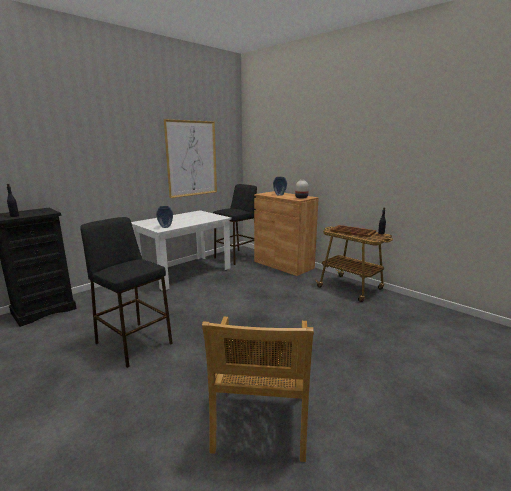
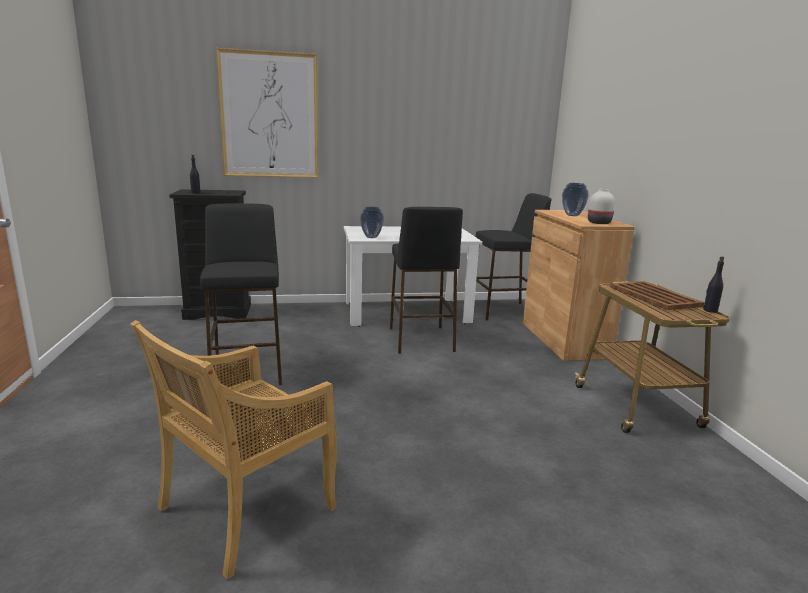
camera: 35 degrees right, 0 degrees up
(192, 158) = (455, 145): picture -> picture (269, 116)
(215, 286) = (421, 339): none -> black stool

